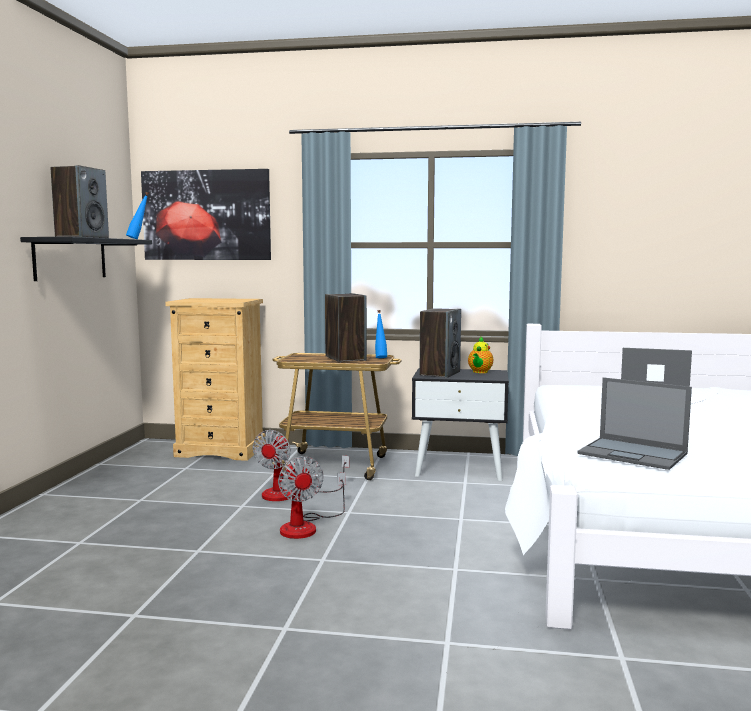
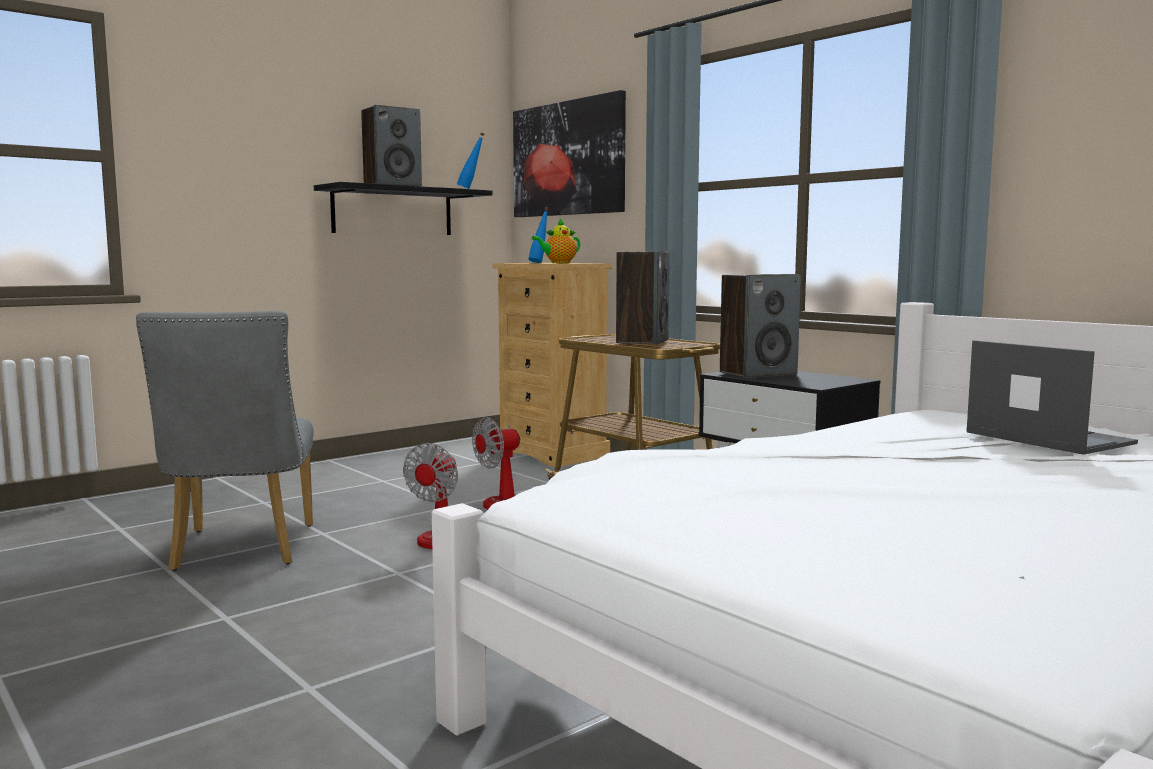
camera: 40 degrees right, 0 degrees up
(166, 583) = (240, 551): none -> grey chair
(380, 358) = (693, 345): blue bottle -> blue bottle (539, 262)
(479, 372) = (823, 378): teapot -> teapot (558, 263)
(634, 454) = (654, 490): laptop -> none

